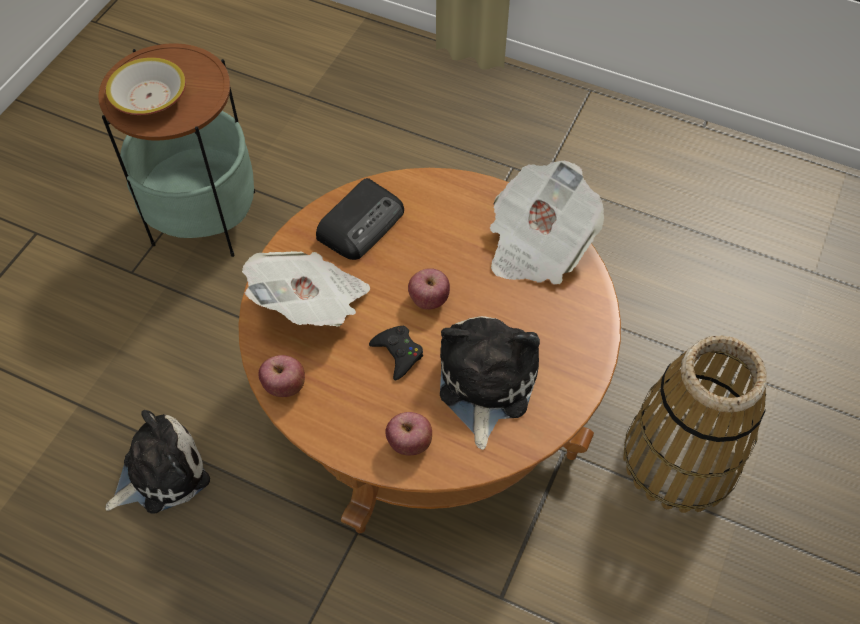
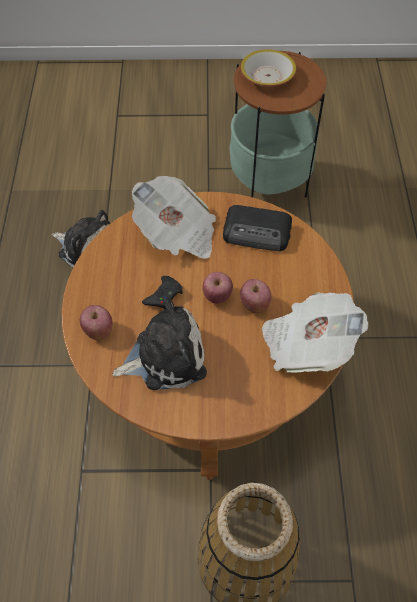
camera: 65 degrees right, 0 degrees up
(284, 386) = (109, 246): apple -> apple (254, 304)

